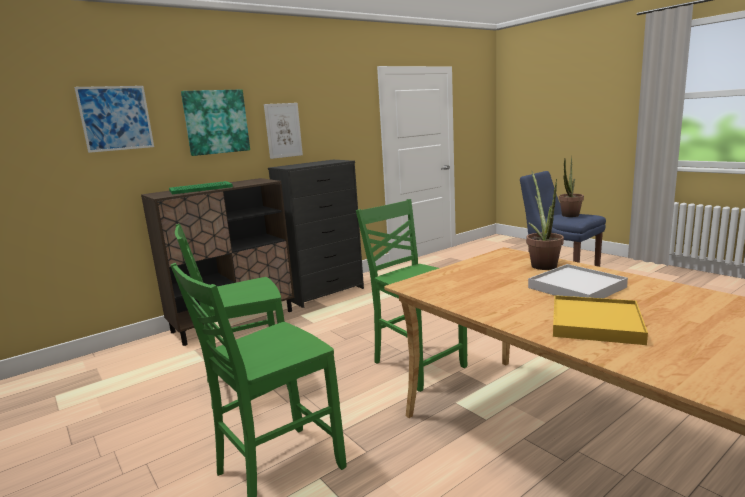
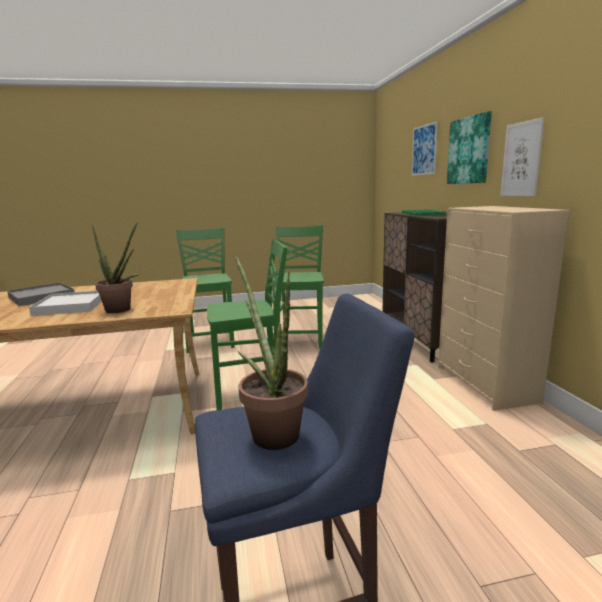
camera: 115 degrees right, 0 degrees up
(325, 293) = (486, 384): black dresser -> beige dresser
(595, 323) = (42, 297): yellow tray -> grey tray

